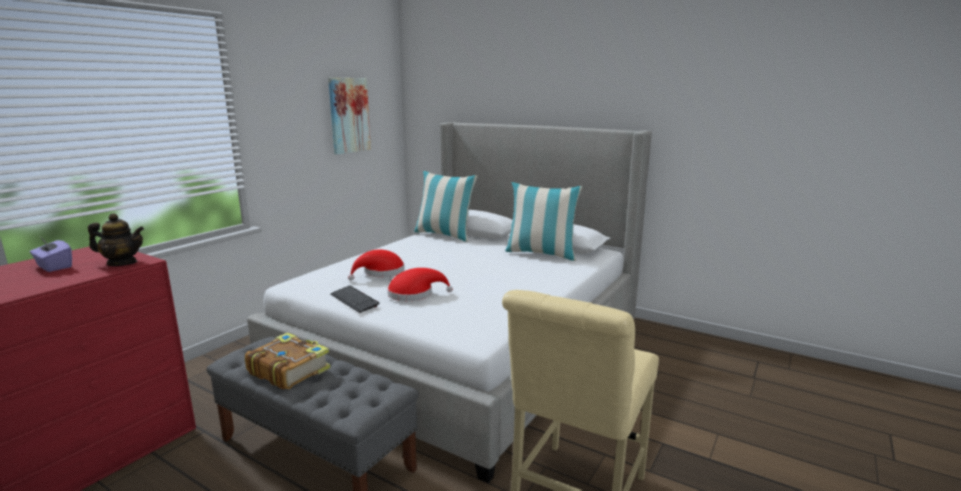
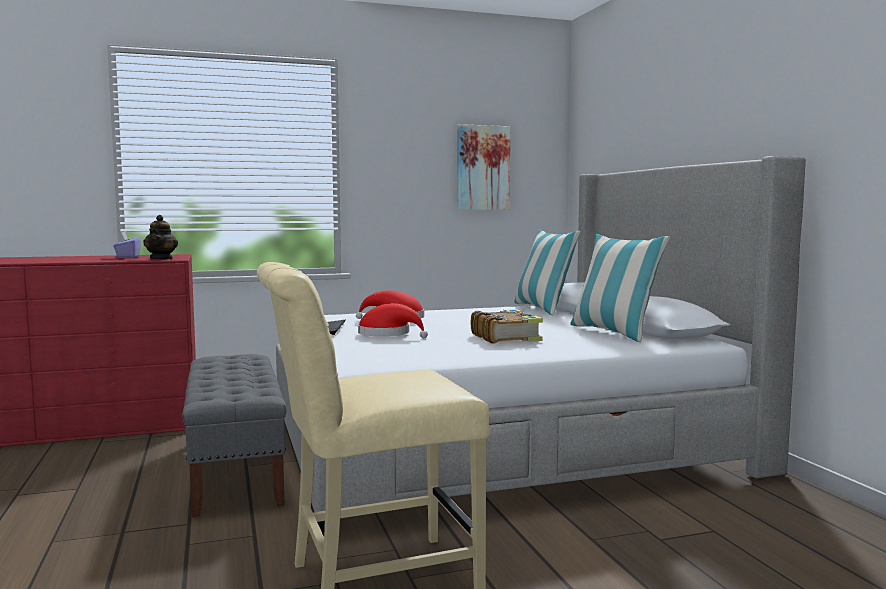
camera: 40 degrees right, 10 degrees down
(122, 263) = (162, 259): teapot -> teapot turned 45 degrees clockwise
(289, 370) = (224, 370): book -> book (506, 337)

